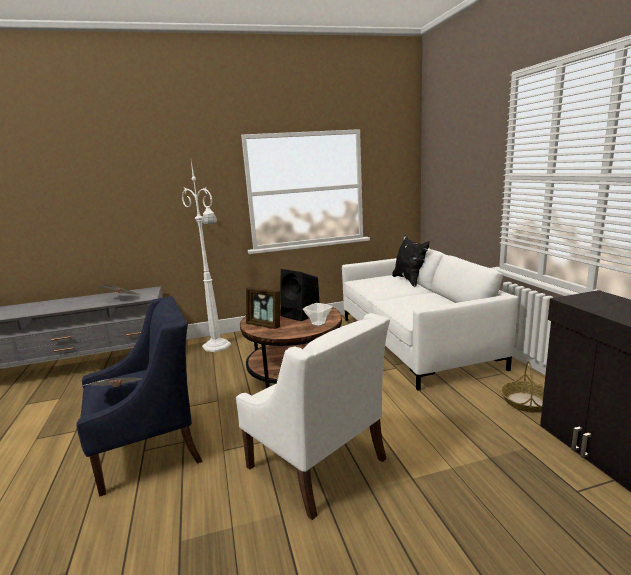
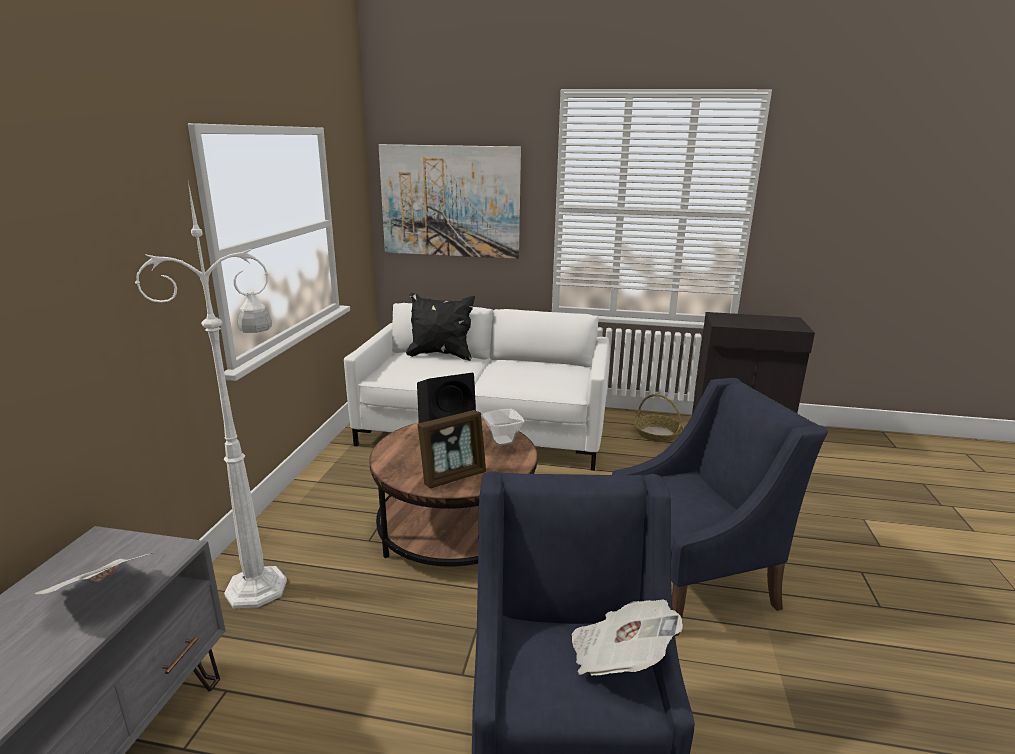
camera: 65 degrees left, 5 degrees up
(317, 464) = (692, 578): white armchair -> blue armchair
(451, 173) = (450, 201): none -> picture

